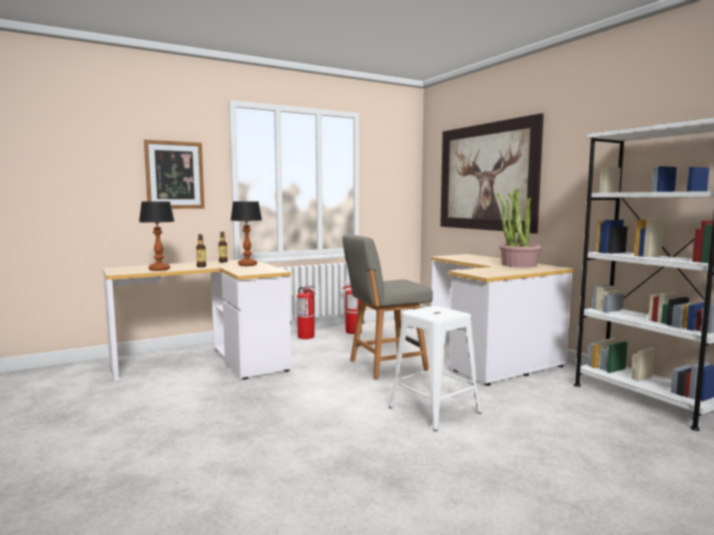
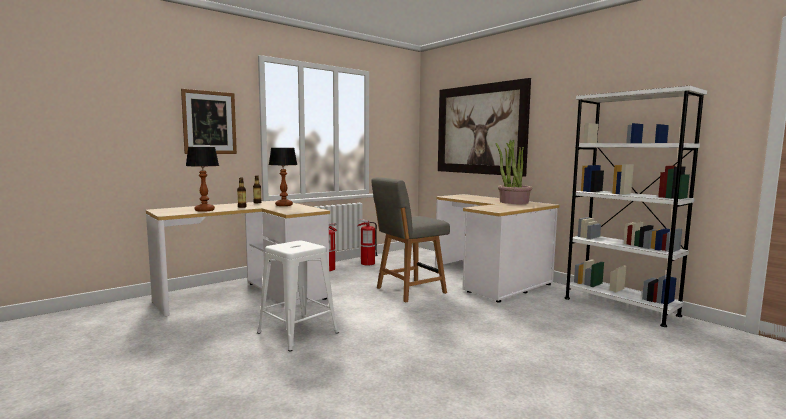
camera: 10 degrees left, 0 degrees up
(434, 410) = (465, 324): white stool -> white stool (297, 332)

